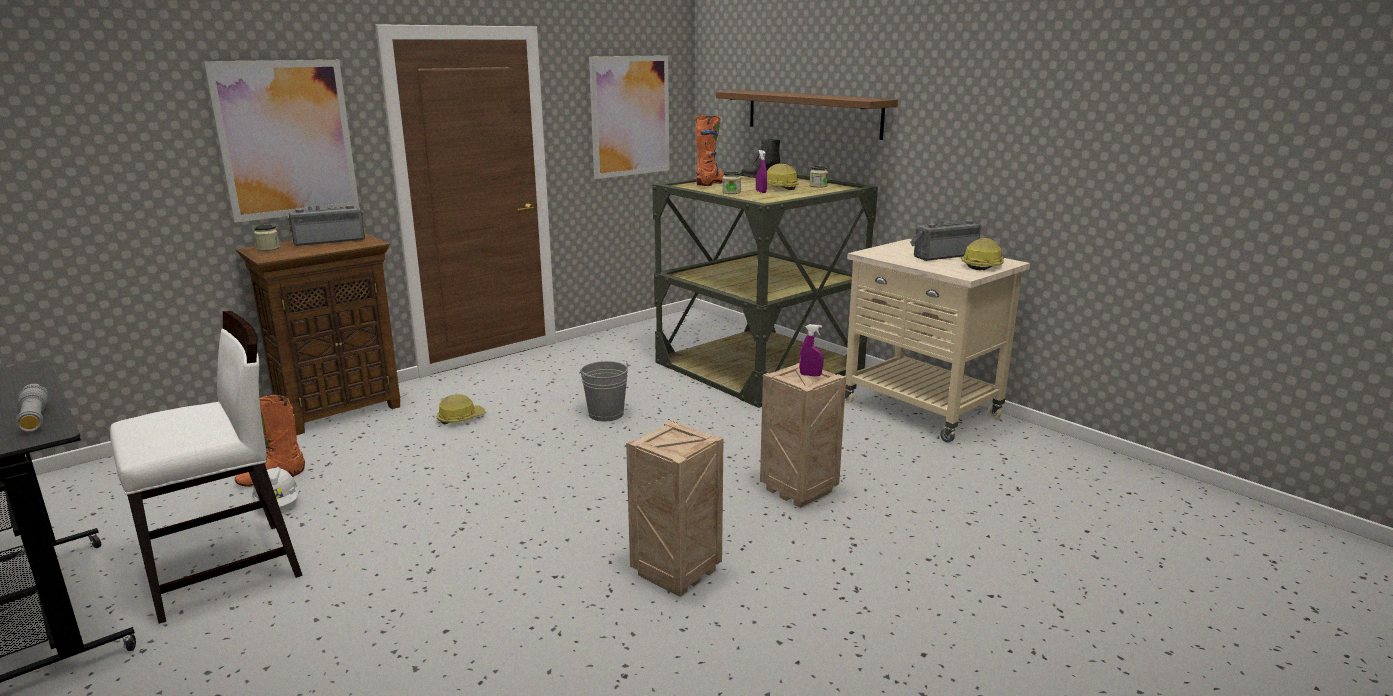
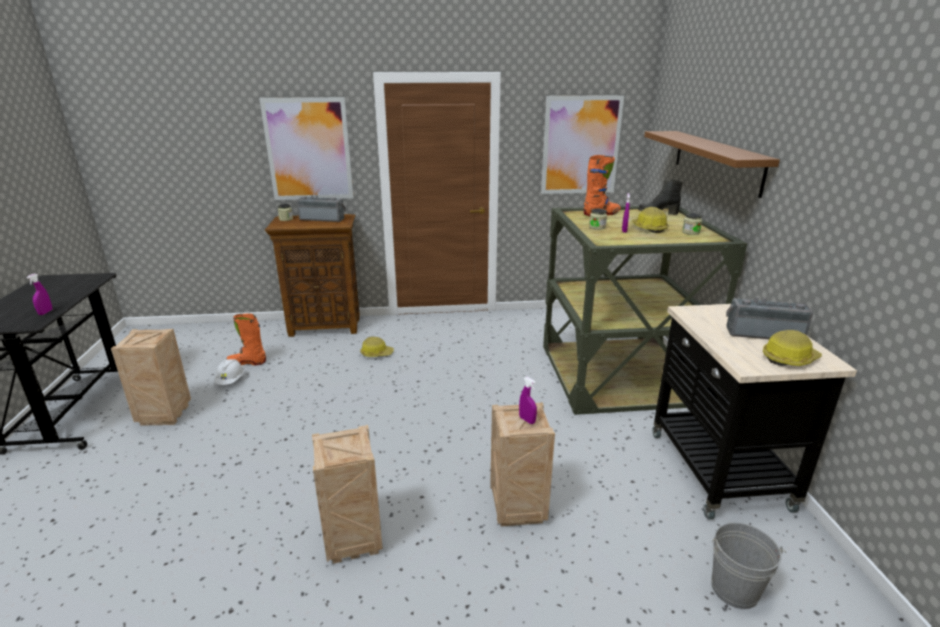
camera: 35 degrees right, 5 degrees up
(35, 419) = (45, 312): grey flashlight -> purple spray bottle
(225, 569) = (165, 416): white chair -> crate
(606, 414) = (461, 380): grey bucket -> grey bucket (734, 589)
(921, 410) = (719, 472): beige cart -> black cart

